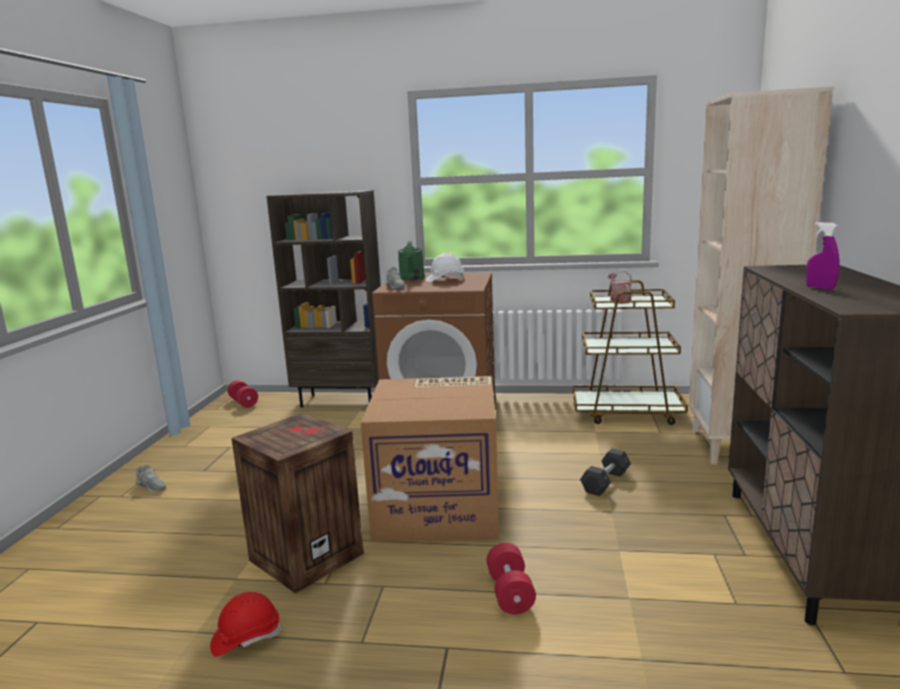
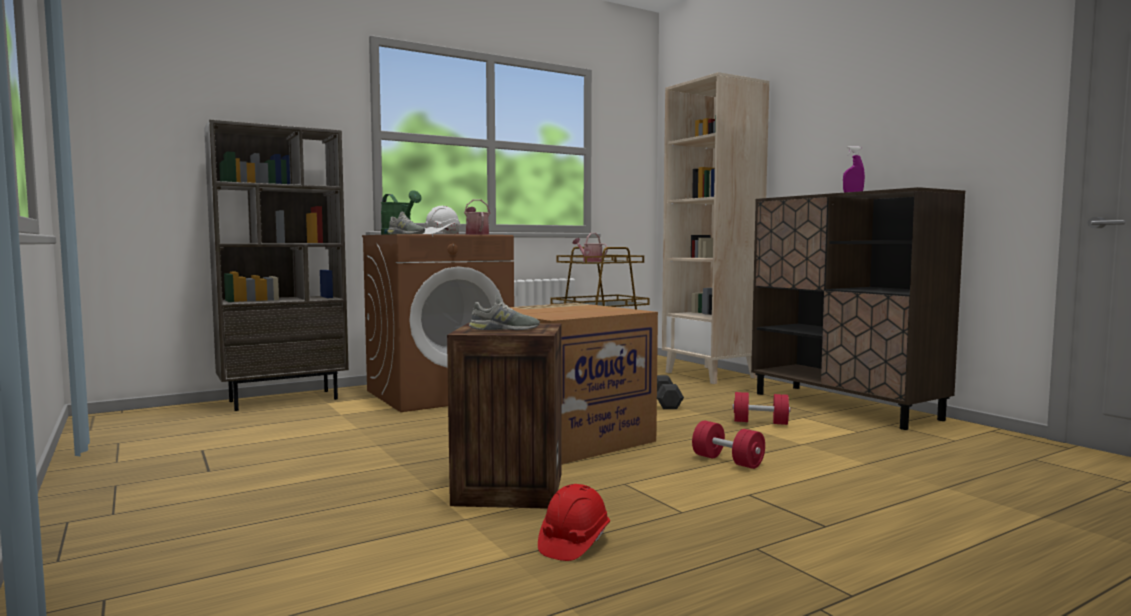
camera: 40 degrees left, 10 degrees down
(151, 486) = (148, 496): grey shoe -> grey shoe (504, 329)
(243, 402) = (129, 419): red dumbbell -> red dumbbell (760, 422)
(457, 286) = (476, 234): none -> watering can

